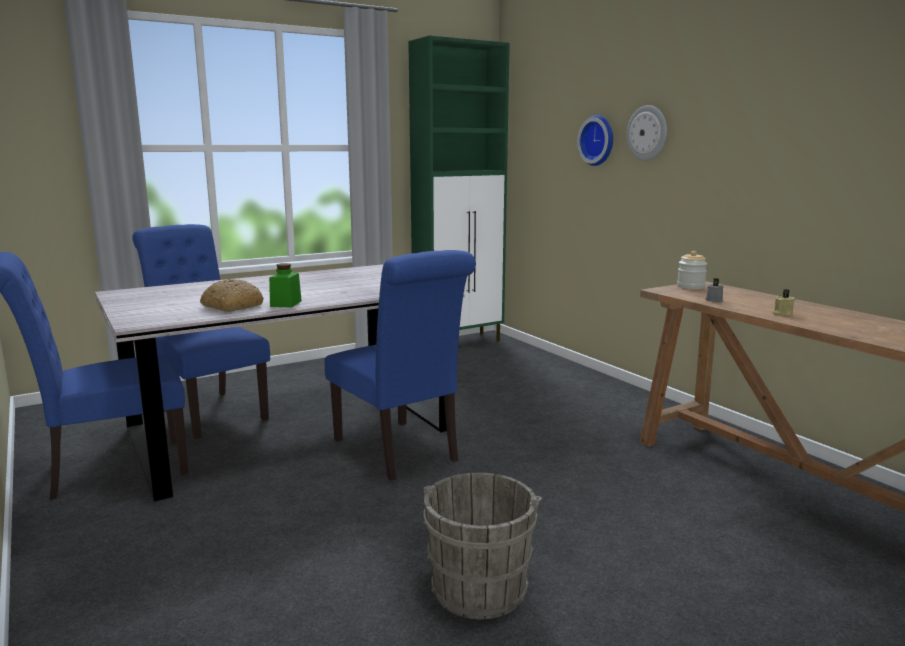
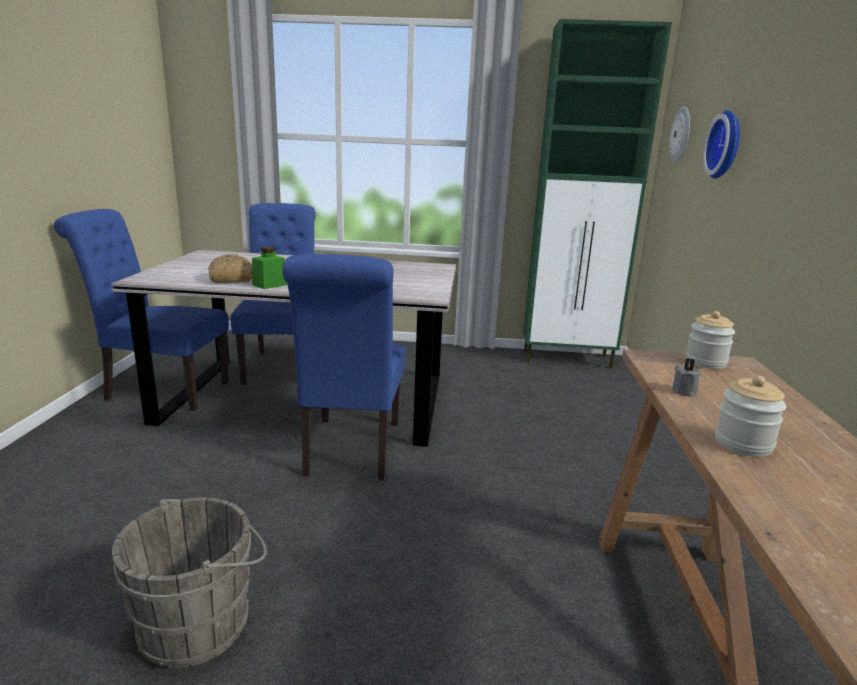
camera: 35 degrees right, 5 degrees up
(647, 133) = (770, 135): wall clock -> wall clock (681, 134)
(782, 313) = (743, 444): beige candle -> jar

